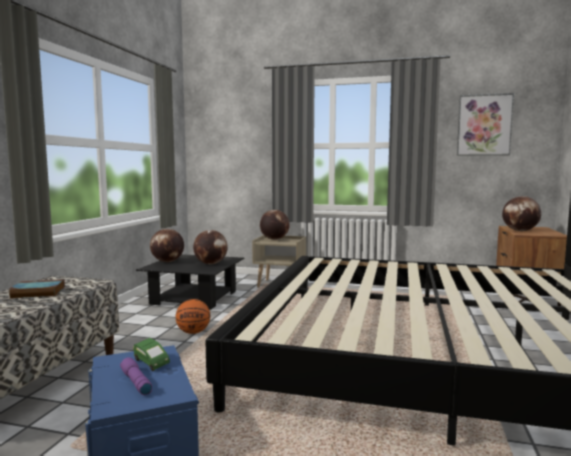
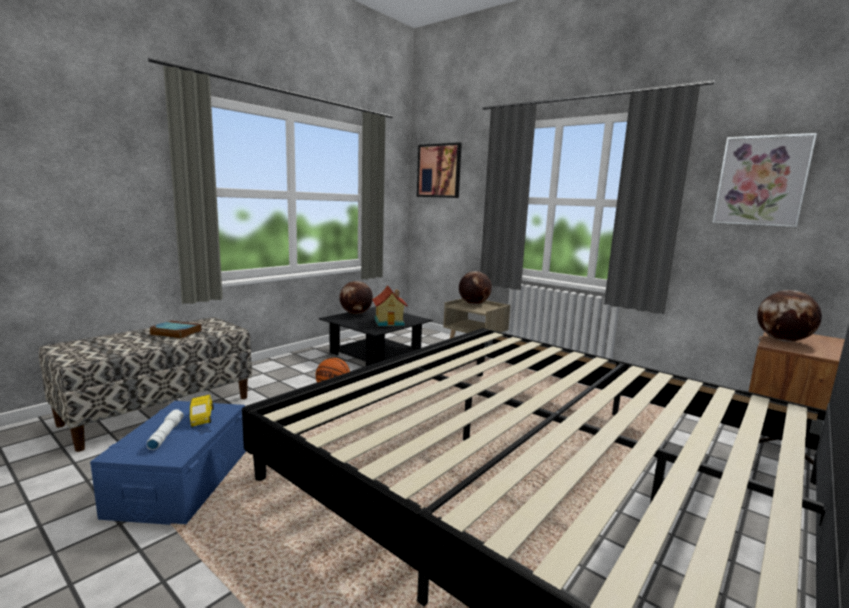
camera: 25 degrees right, 5 degrees up
(135, 382) = (165, 434): purple flashlight -> white flashlight
(150, 363) = (201, 419): green toy car -> yellow toy car
(211, 264) = (390, 322): globe -> toy house
(218, 122) = (439, 171): none -> picture

